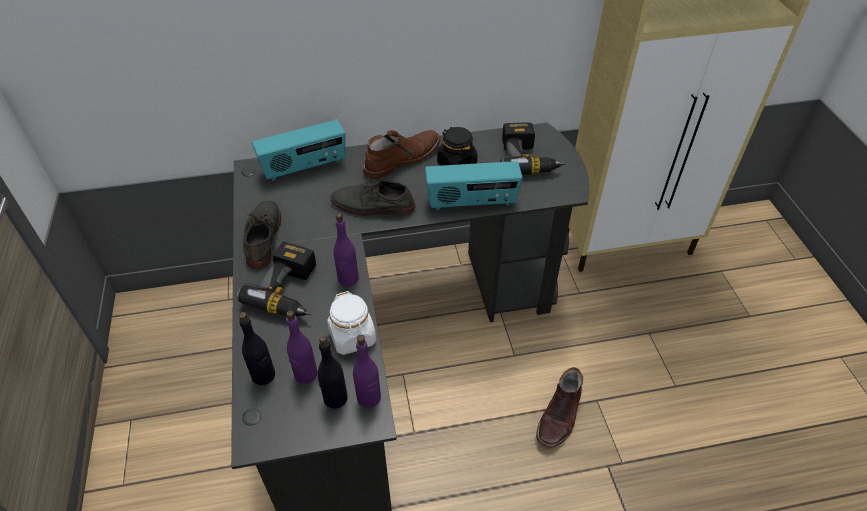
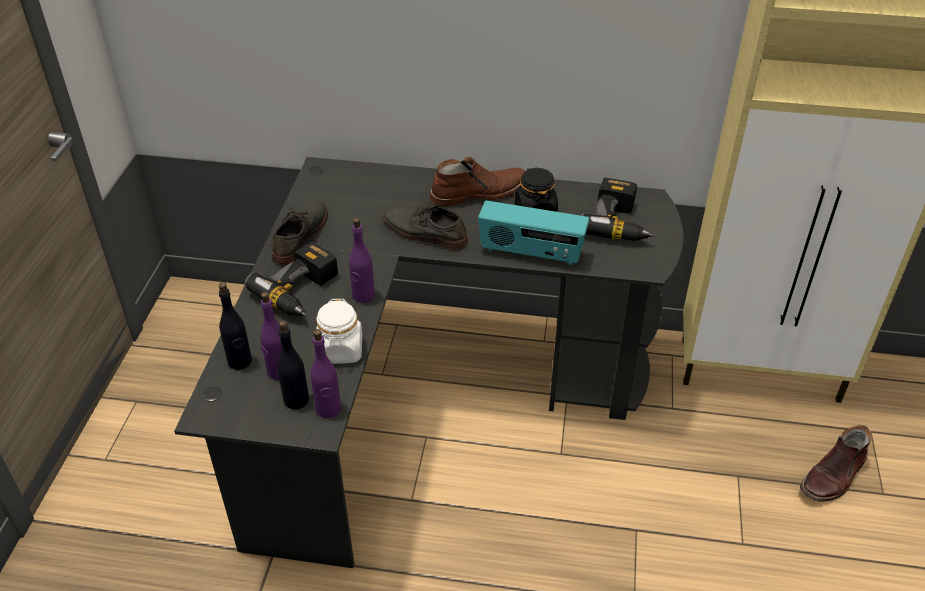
camera: 20 degrees right, 5 degrees down
(304, 167) = (373, 179): radio -> none
(560, 415) = (584, 532): brown boot -> brown boot (833, 476)

